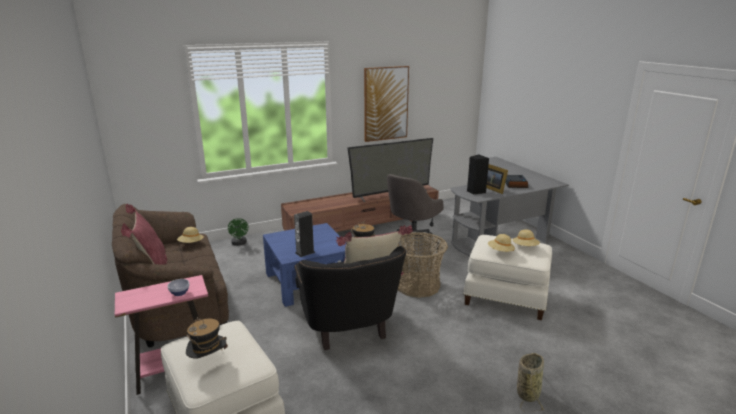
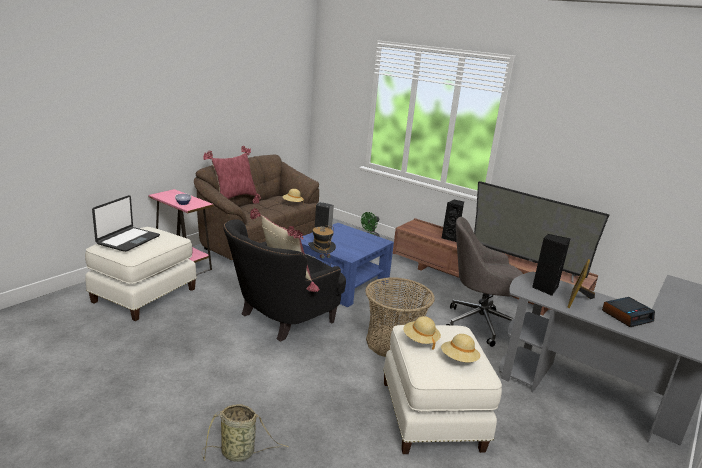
camera: 60 degrees right, 0 degrees up
(208, 362) = (128, 240): hat -> laptop
(331, 203) = (451, 238): none -> black speaker
(385, 103) = (576, 150): picture -> none

